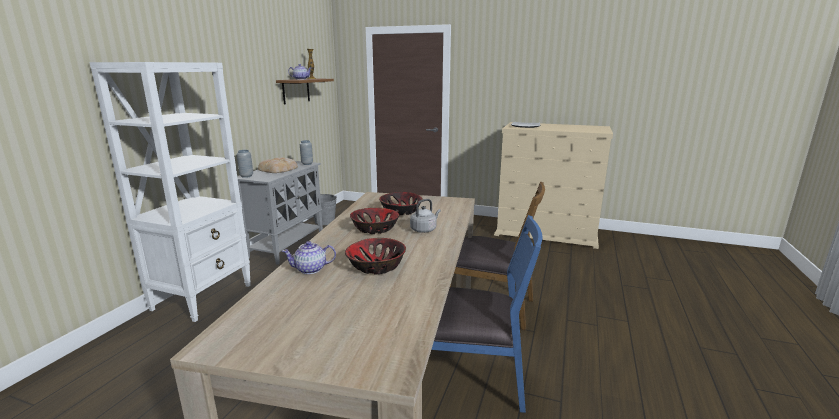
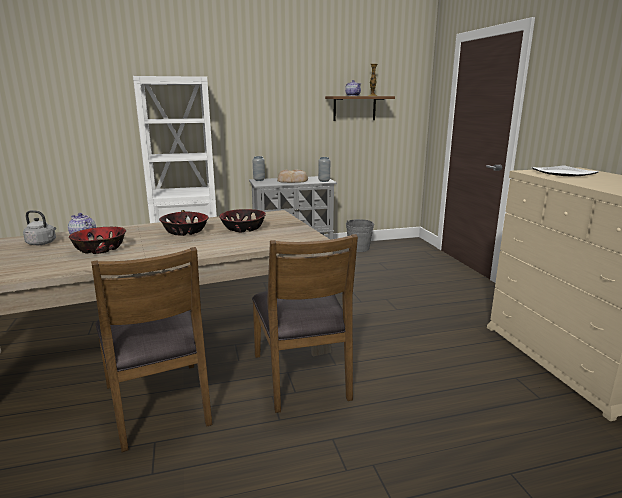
camera: 55 degrees right, 0 degrees up
(424, 229) = (202, 244): grey kettle -> grey kettle (43, 243)
(471, 378) = (159, 404): blue chair -> brown chair

